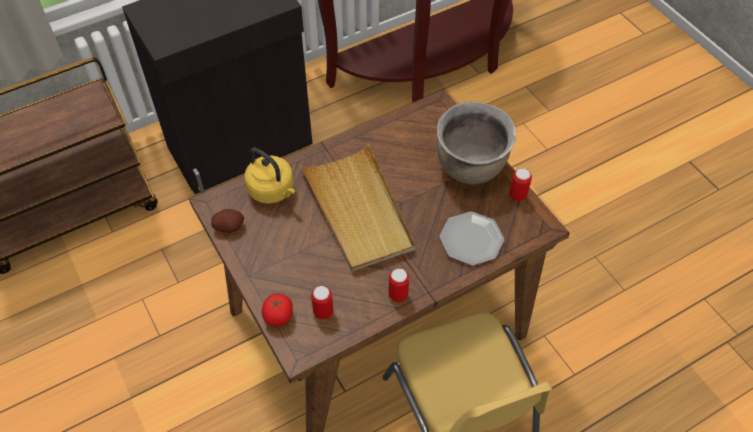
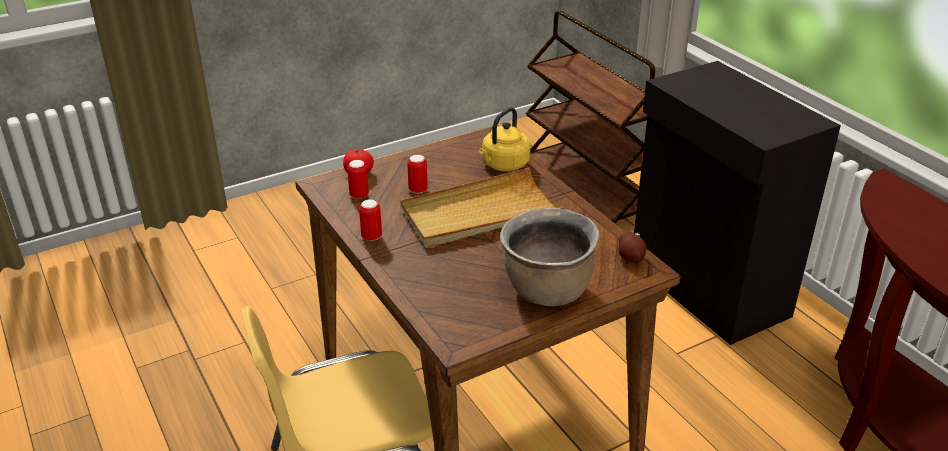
camera: 90 degrees right, 20 degrees down
(229, 226) = (460, 145): potato -> potato (631, 257)
(471, 240) = (437, 287): plate -> none
(517, 195) = (504, 327): can -> can (418, 190)

